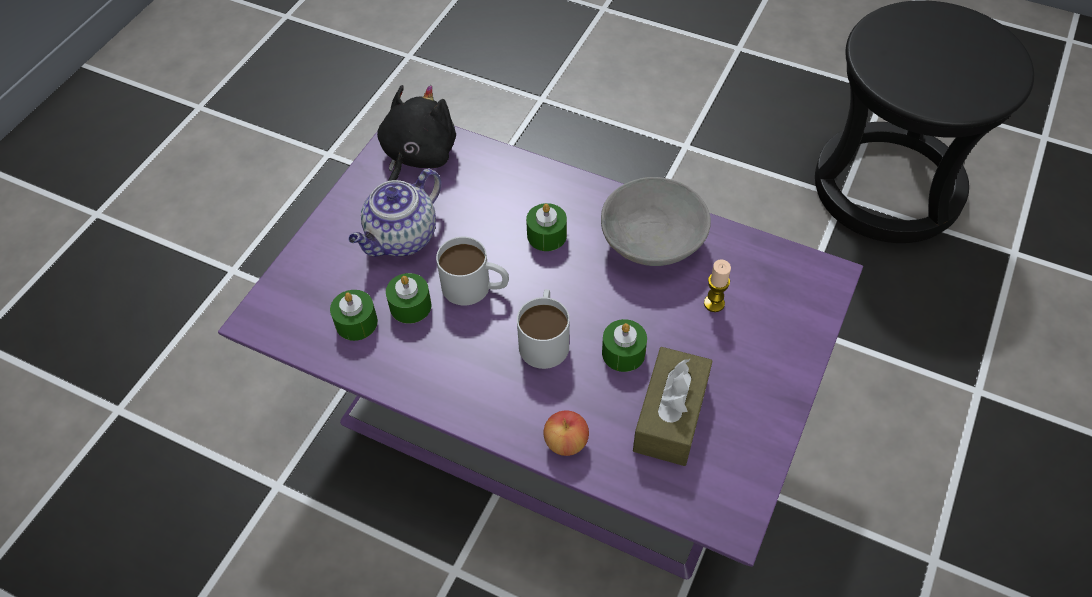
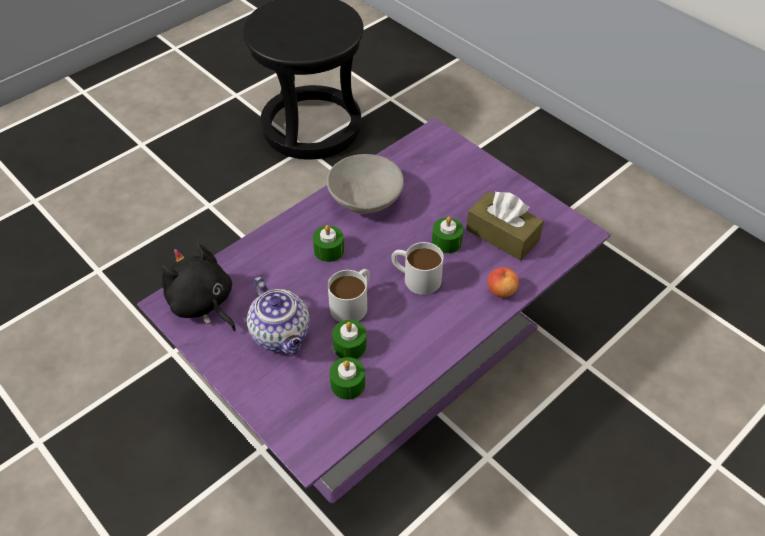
camera: 70 degrees left, 5 degrees down
(714, 303) = (429, 188): candle -> none

